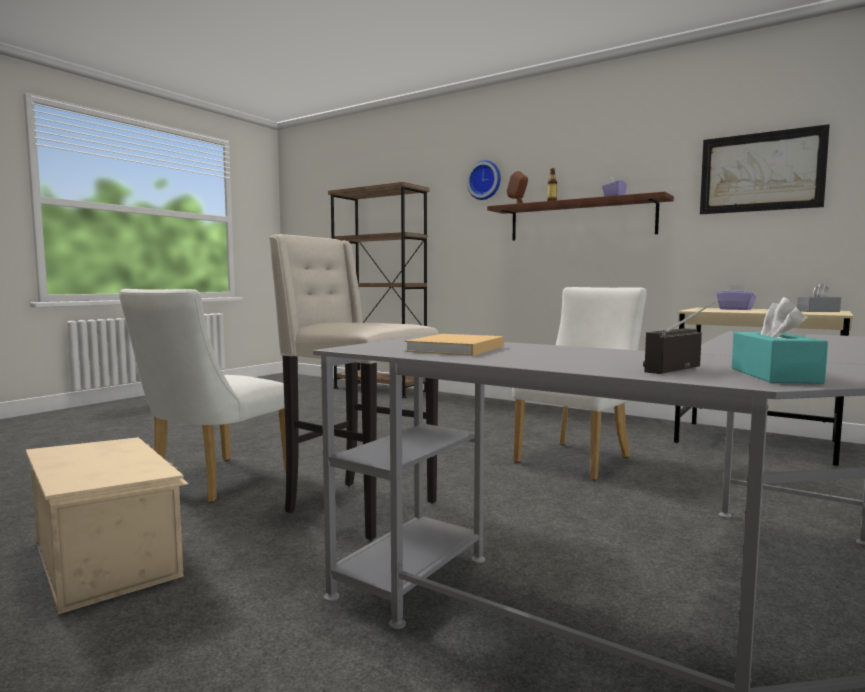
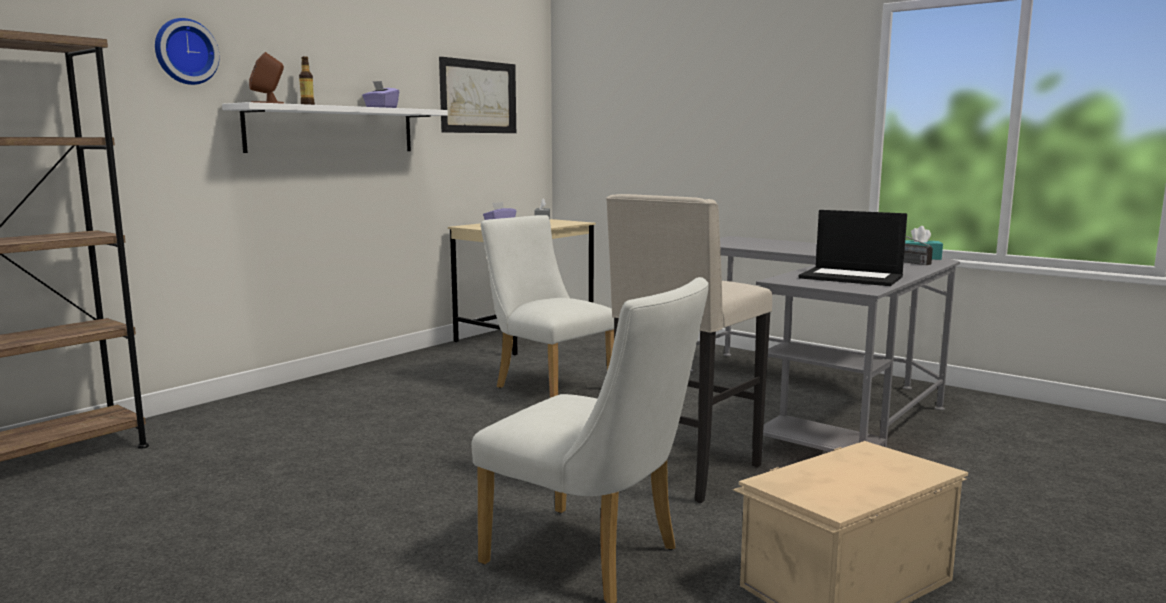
camera: 85 degrees left, 5 degrees up
(454, 349) = (852, 277): beige book -> laptop
(580, 220) = (332, 129): brown shelf -> white shelf

